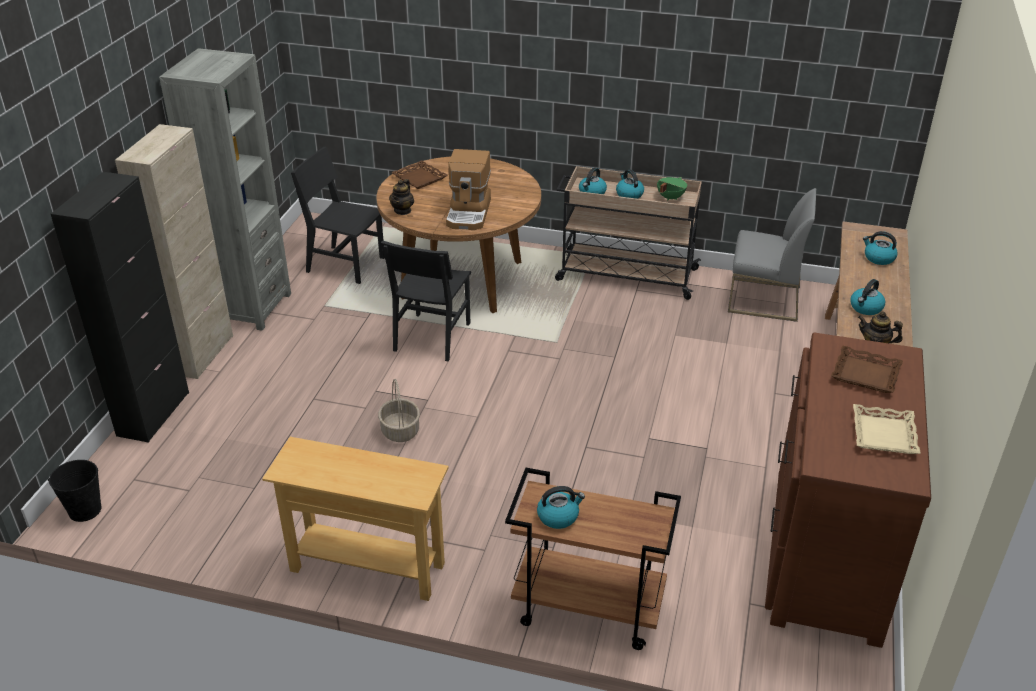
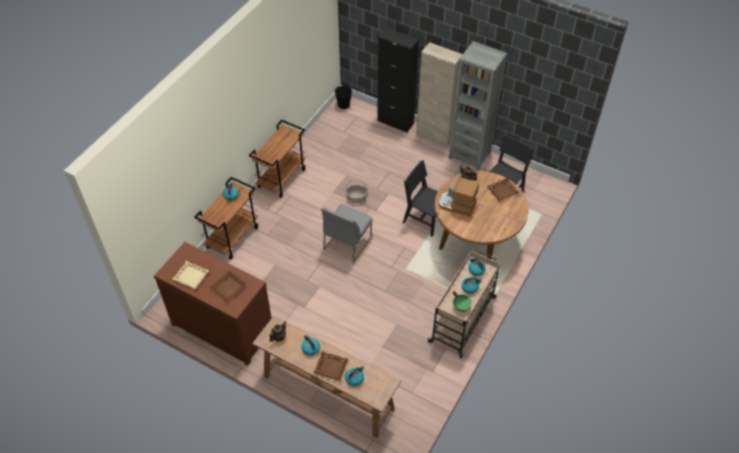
camera: 105 degrees right, 15 degrees up
(367, 567) = (281, 178): beige console table -> brown cart
(763, 300) = (418, 382): grey chair -> grey chair (347, 242)
(880, 282) = (331, 367): none -> brown tray

